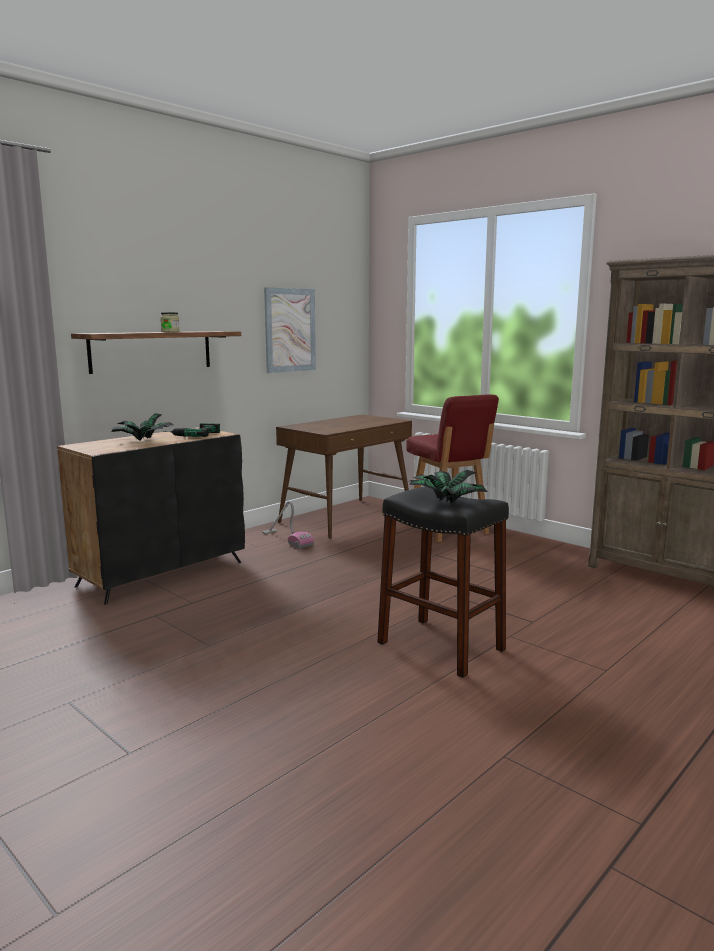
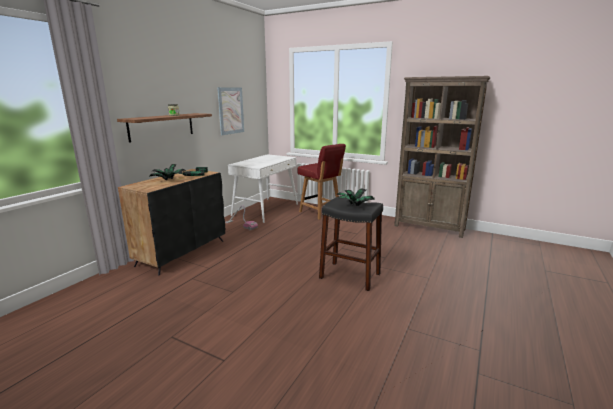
camera: 15 degrees left, 5 degrees up
(346, 517) = (265, 210): brown desk -> white desk

